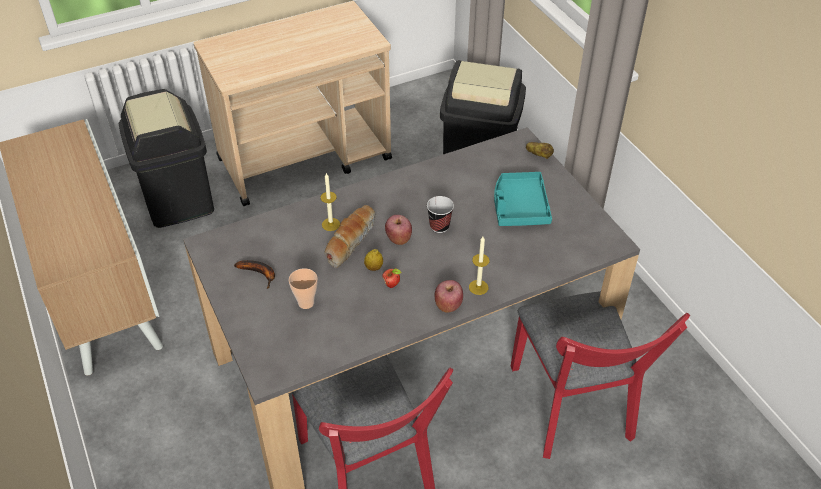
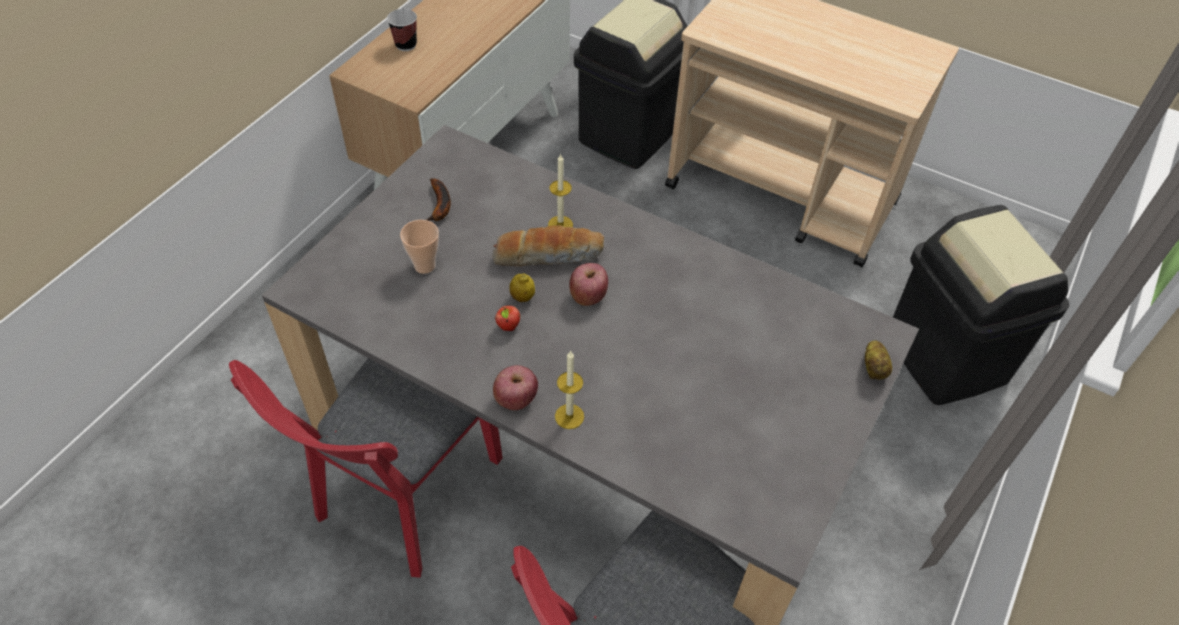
camera: 55 degrees right, 5 degrees up
(439, 226) = (642, 325): cup -> cup (406, 45)
(519, 207) = (752, 392): turquoise tray -> none

